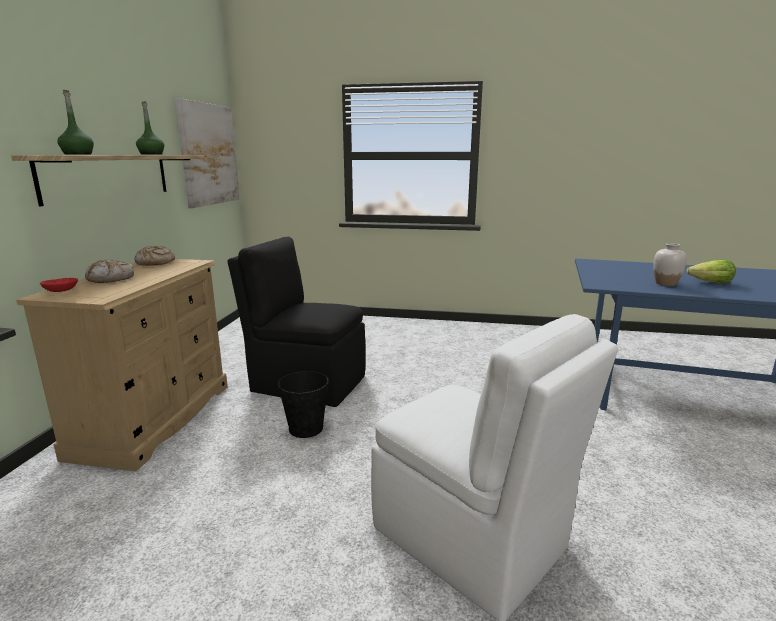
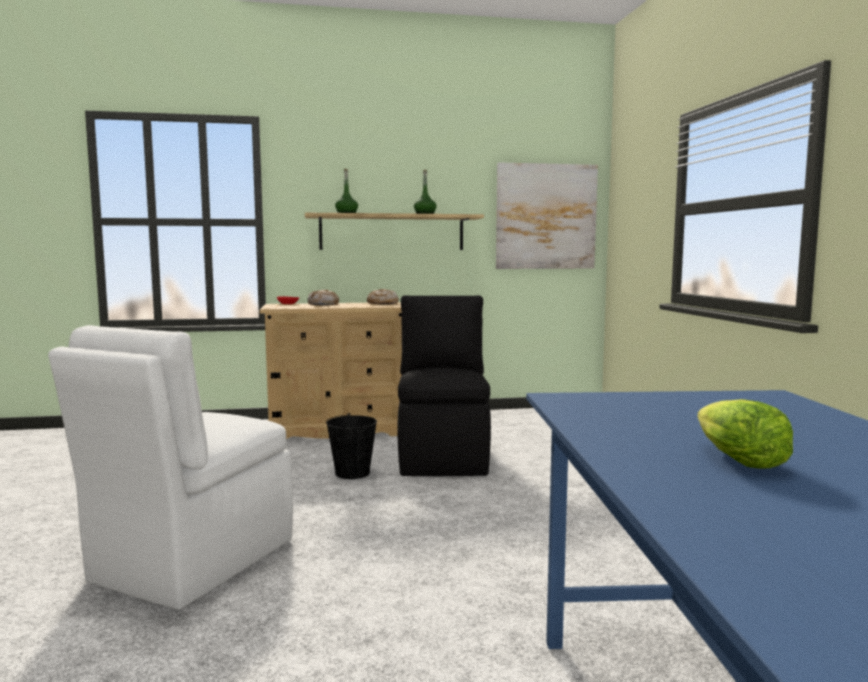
camera: 70 degrees right, 10 degrees down
(665, 284) = (649, 429): white vase -> none

